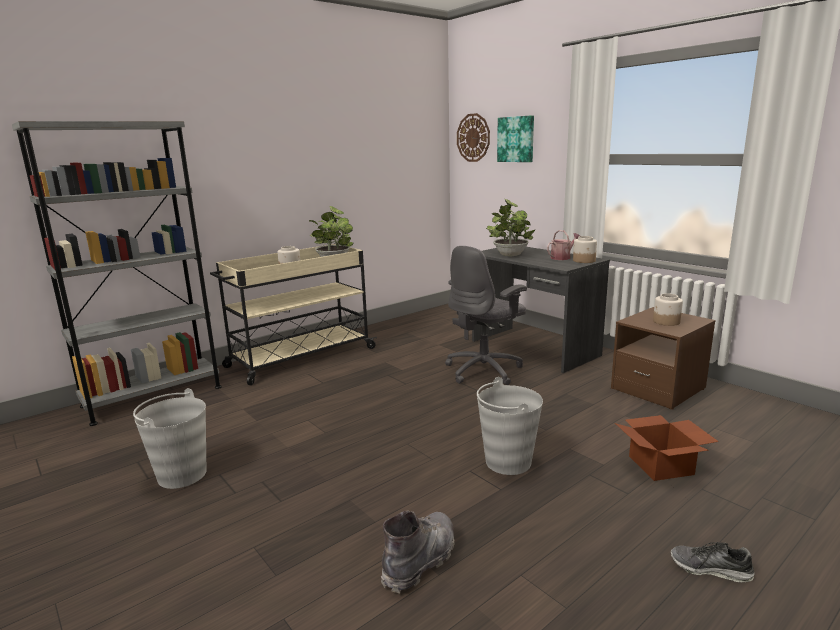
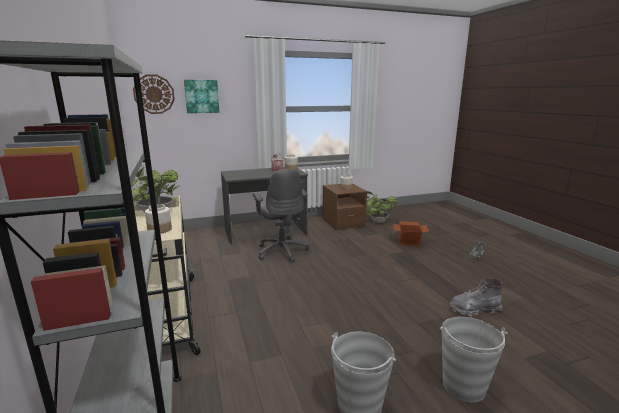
camera: 70 degrees left, 0 degrees up
(420, 560) = (474, 309): grey boot -> grey boot turned 60 degrees counterclockwise
(507, 462) = (394, 270): grey bucket -> grey bucket (463, 386)
(509, 254) = (249, 175): potted plant -> potted plant (377, 221)

